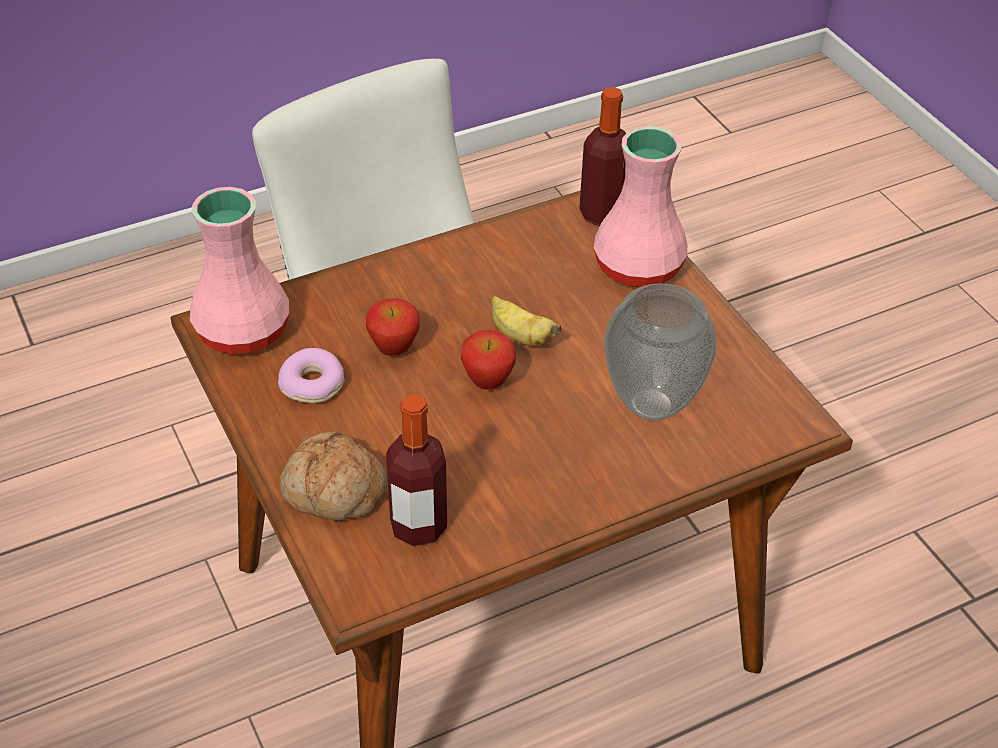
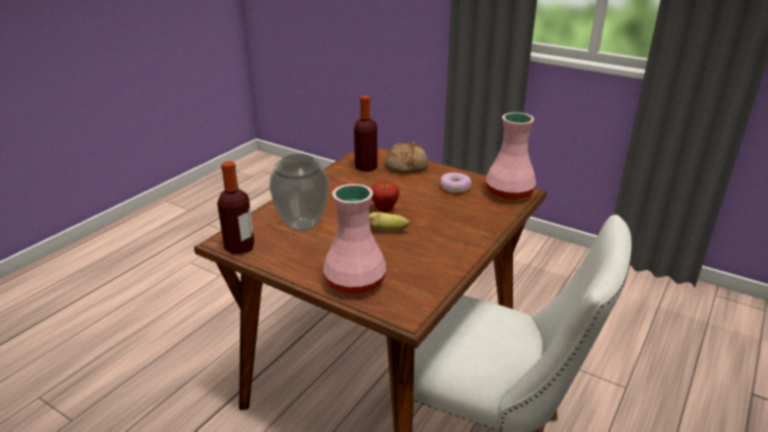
camera: 150 degrees right, 15 degrees down
(394, 350) = (438, 207): apple -> none
(602, 214) = (403, 306): bottle -> bottle (239, 248)

